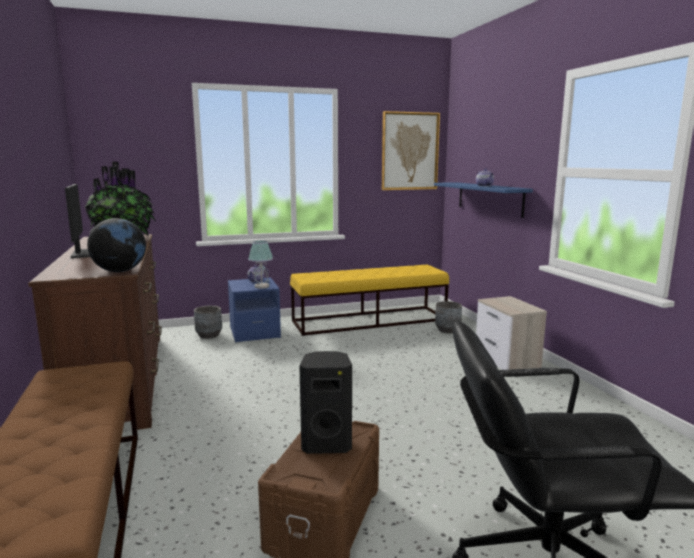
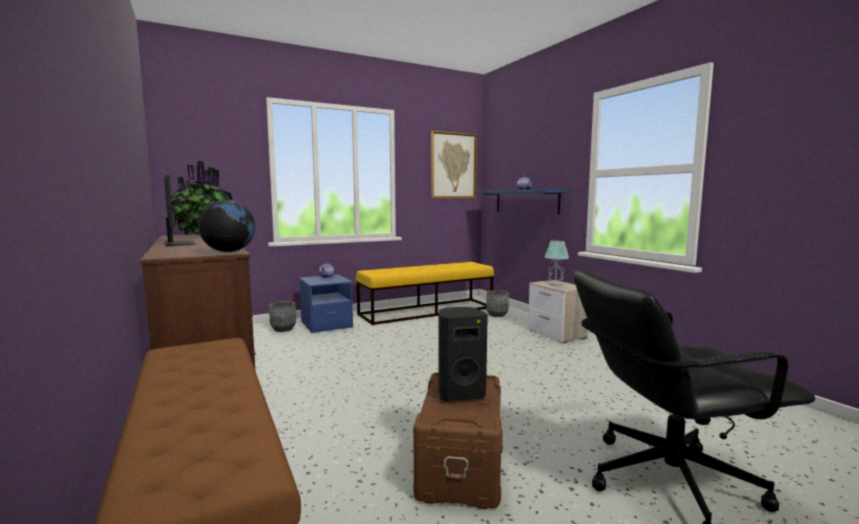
camera: 10 degrees left, 5 degrees down
(261, 286) = (334, 280): table lamp -> table lamp (555, 284)

